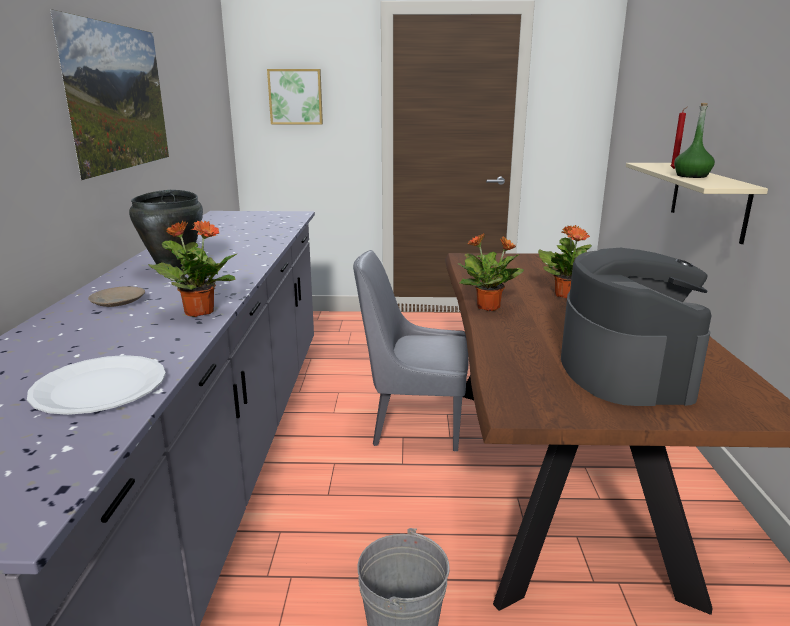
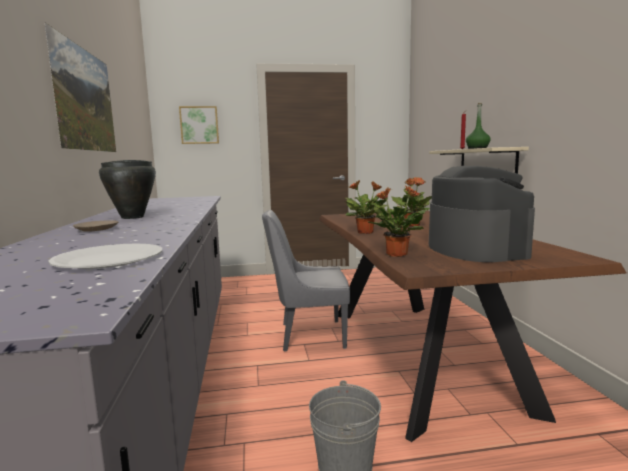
camera: 10 degrees left, 10 degrees down
(198, 312) = (166, 229): potted plant -> potted plant (396, 254)

